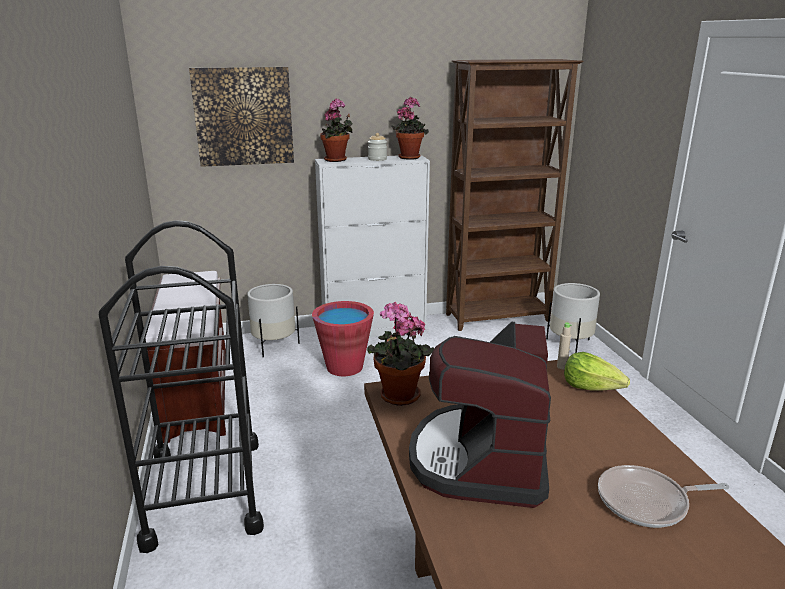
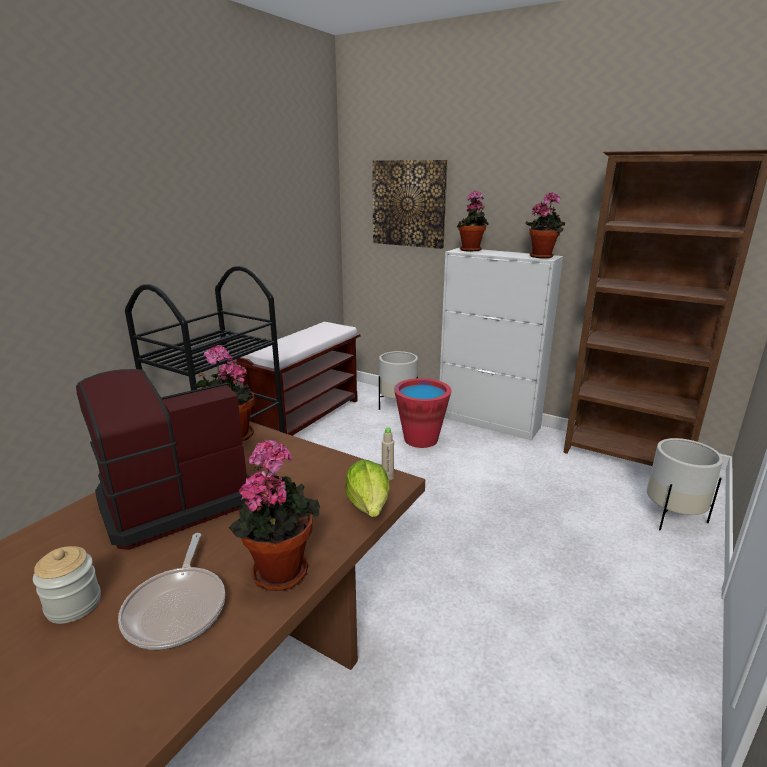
camera: 45 degrees right, 0 degrees up
(377, 159) = (507, 254): jar -> jar (74, 604)
(637, 447) = (279, 568): none -> potted plant
(647, 502) = (178, 607): frying pan -> frying pan turned 135 degrees counterclockwise

